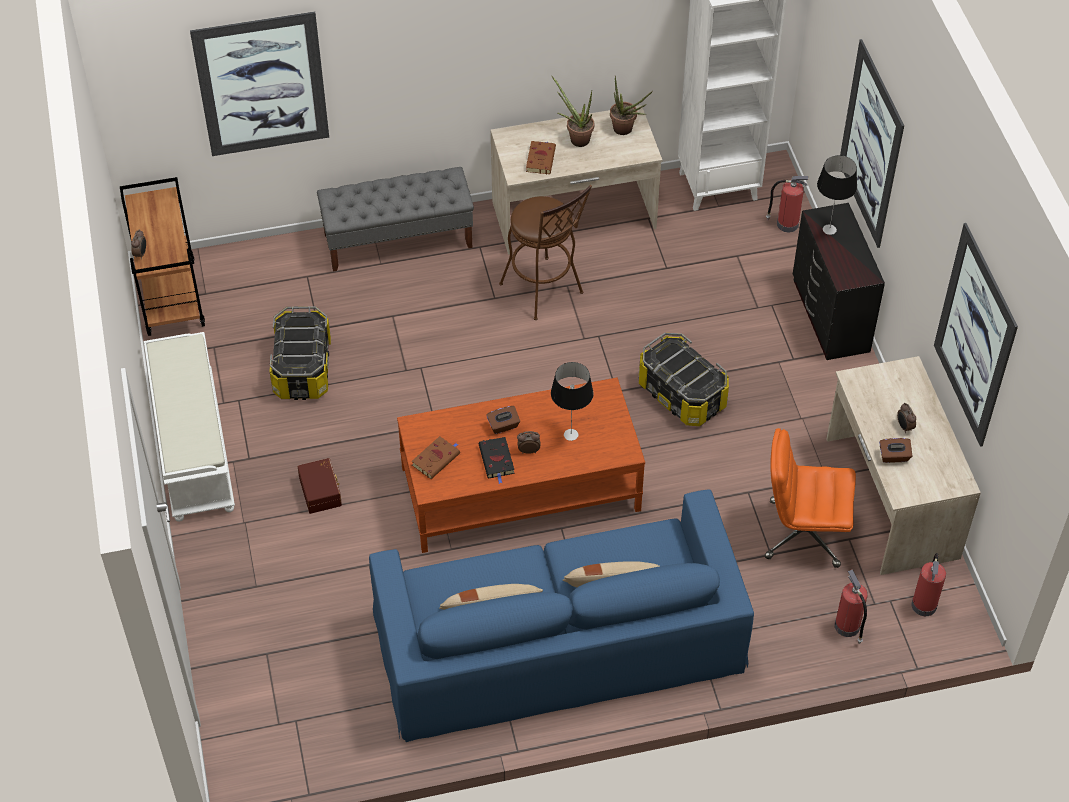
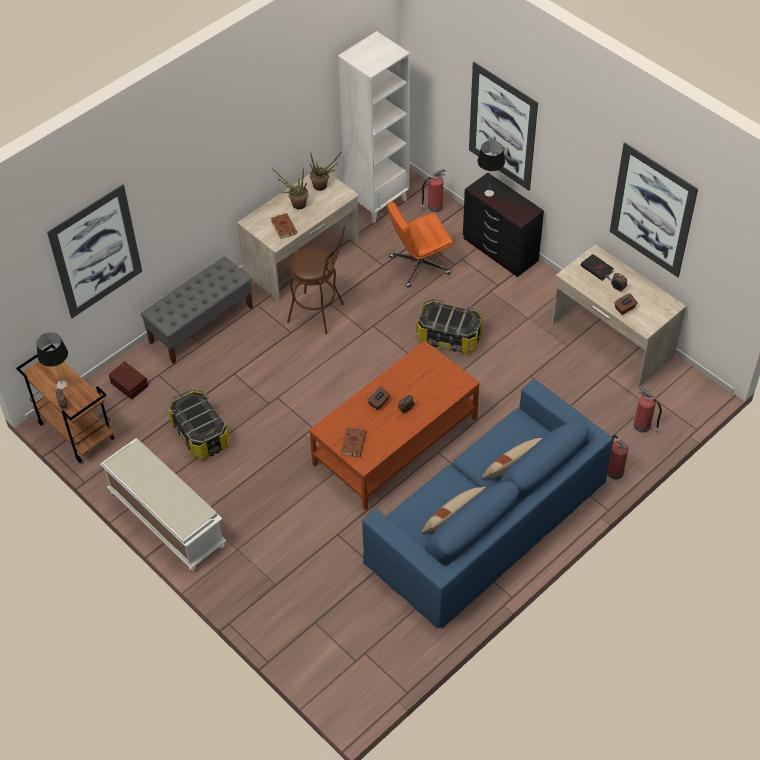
camera: 30 degrees left, 0 degrees up
(321, 491) = (272, 504): brown storage box -> brown storage box (130, 384)
(497, 461) = (391, 425): black book -> black book (597, 269)
(570, 434) = (423, 387): table lamp -> table lamp (61, 384)
(803, 533) = (579, 385): orange office chair -> orange office chair (418, 266)
(924, 604) = (674, 391): fire extinguisher -> fire extinguisher (614, 471)

